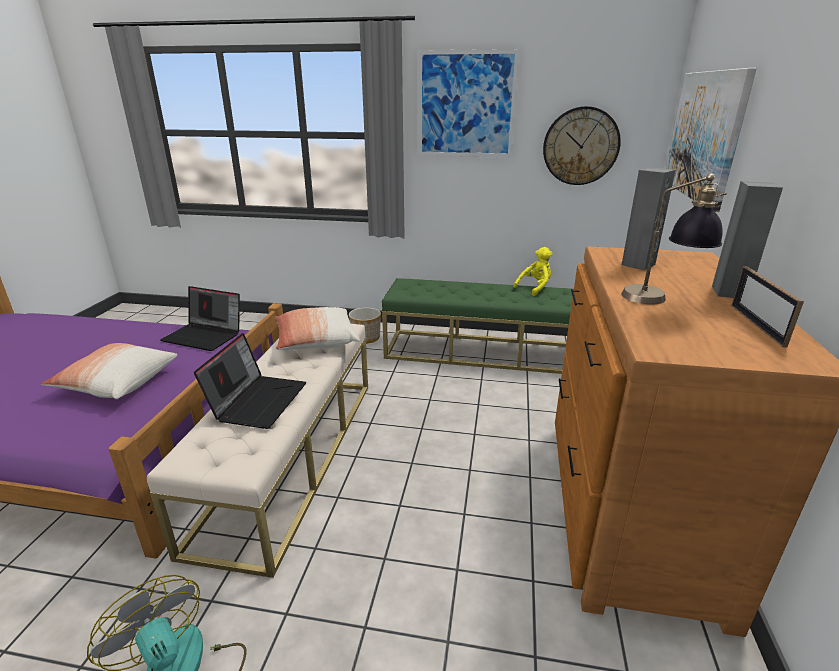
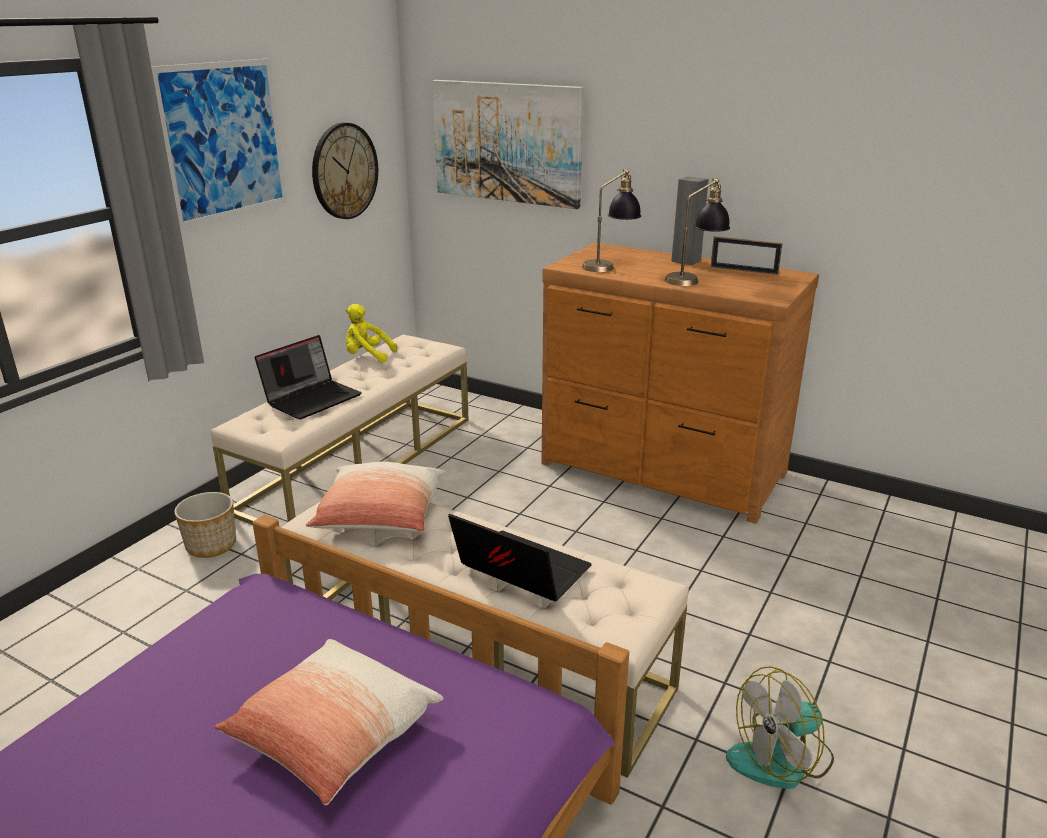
camera: 70 degrees left, 0 degrees up
(205, 336) = (223, 634): laptop -> laptop (312, 398)
(486, 352) = (359, 462): green bench -> beige bench
(535, 288) = (367, 356): yellow plush toy -> yellow plush toy turned 60 degrees counterclockwise
(638, 265) = (610, 266): grey speaker -> table lamp

